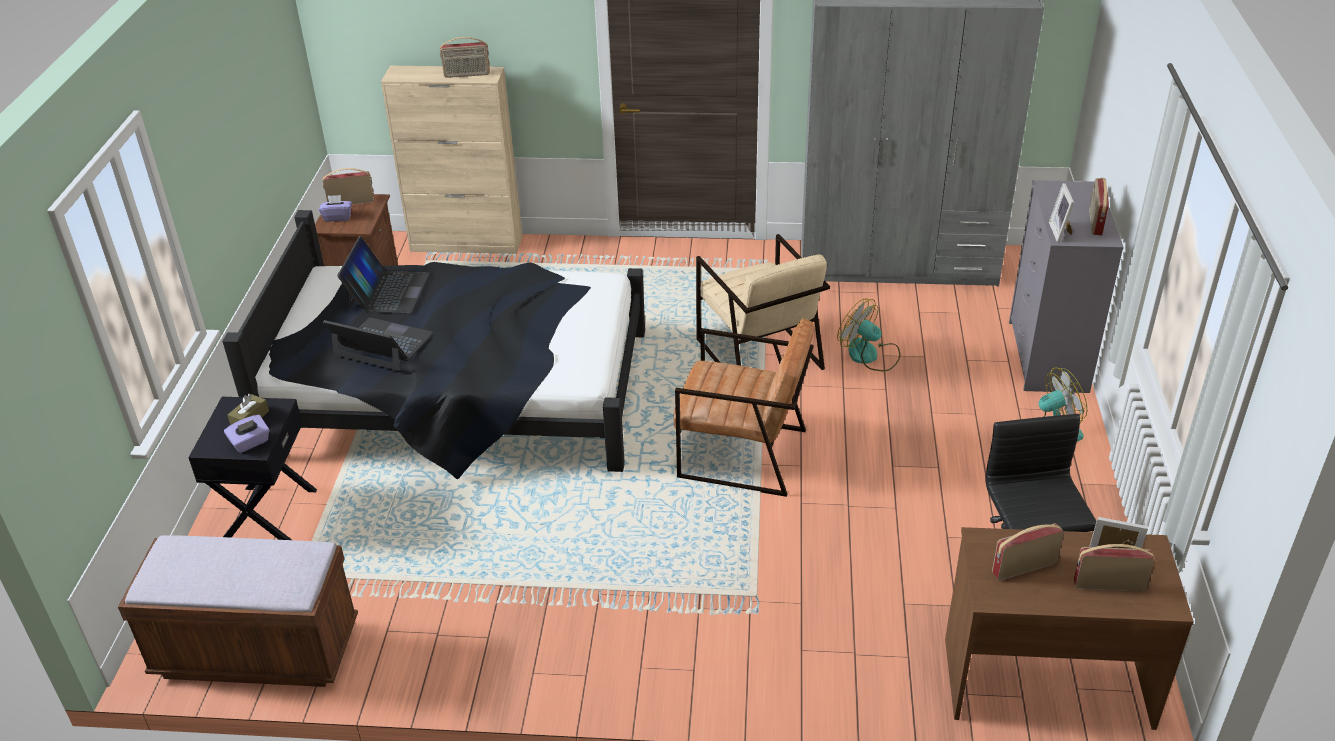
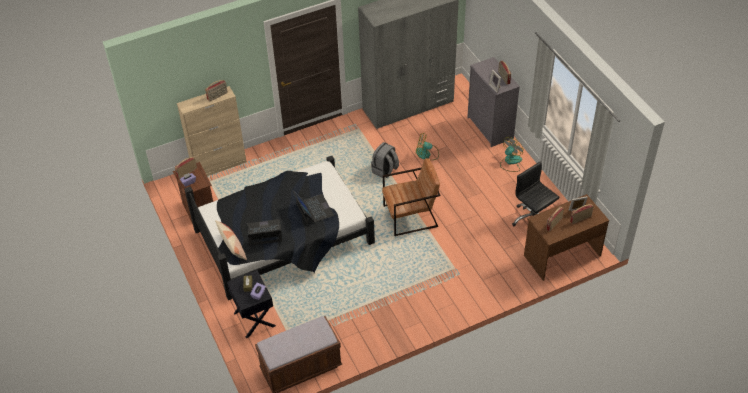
camera: 30 degrees left, 10 degrees up
(305, 346) = (232, 247): none -> pillow
(388, 291) = (242, 208): laptop -> laptop (314, 209)
(759, 354) = (385, 170): beige armchair -> grey backpack

